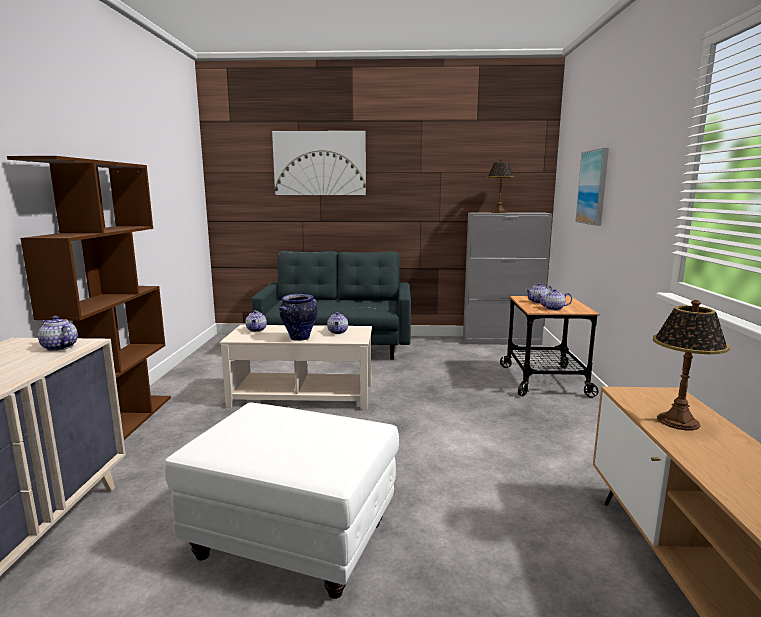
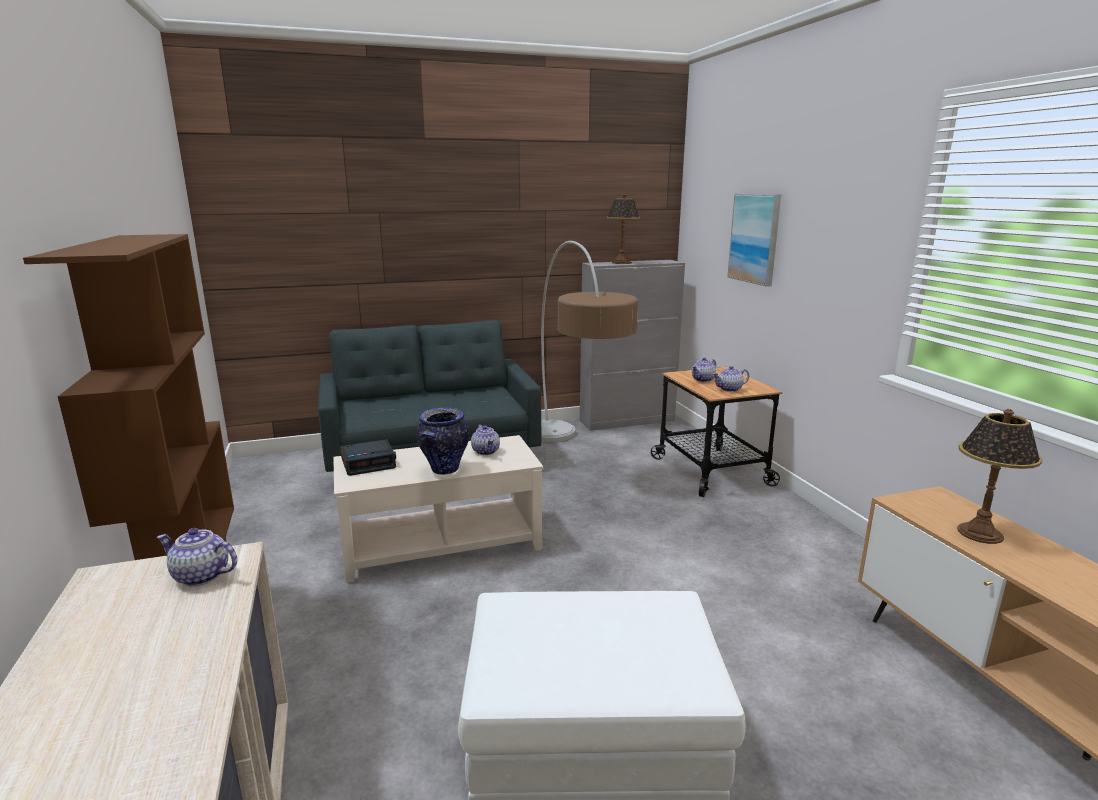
camera: 20 degrees left, 5 degrees up
(256, 330) = (369, 463): teapot -> alarm clock
(319, 163) = (380, 199): picture -> none
(438, 360) = (574, 459): none -> floor lamp

